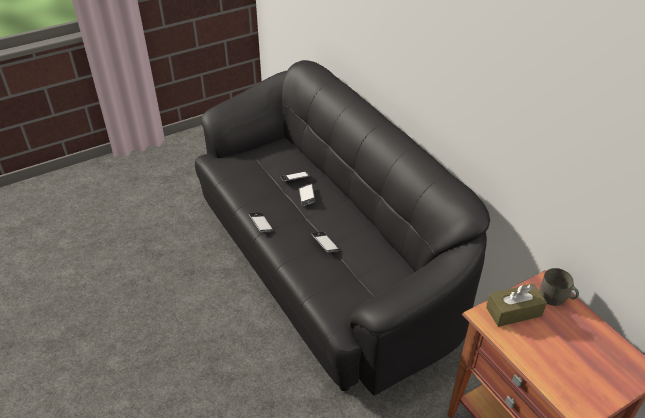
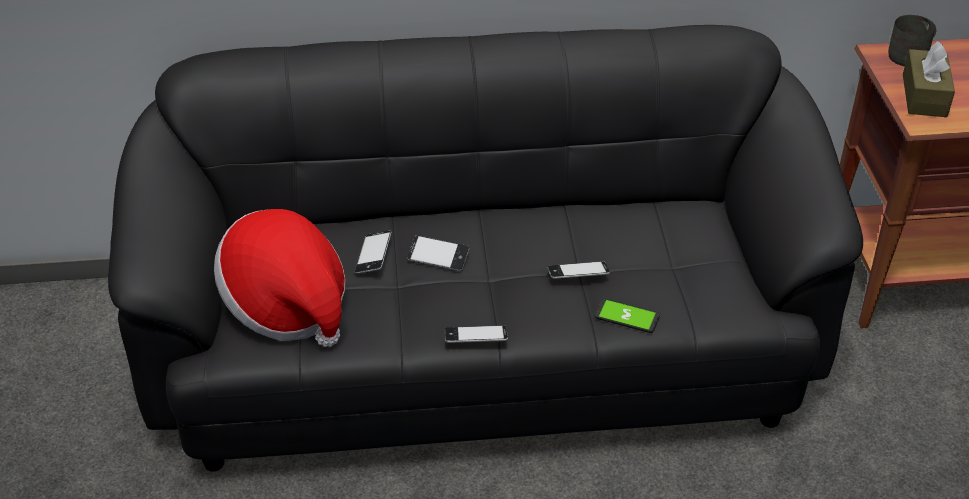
camera: 65 degrees left, 0 degrees up
(249, 166) = (287, 306): none -> hat
(304, 269) = (627, 317): none -> phone

